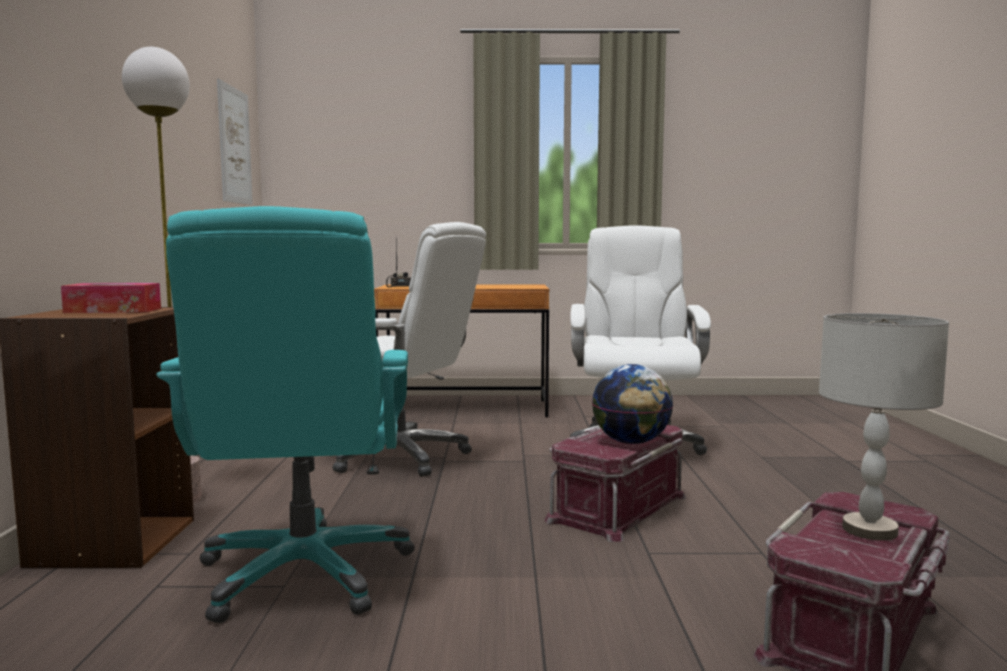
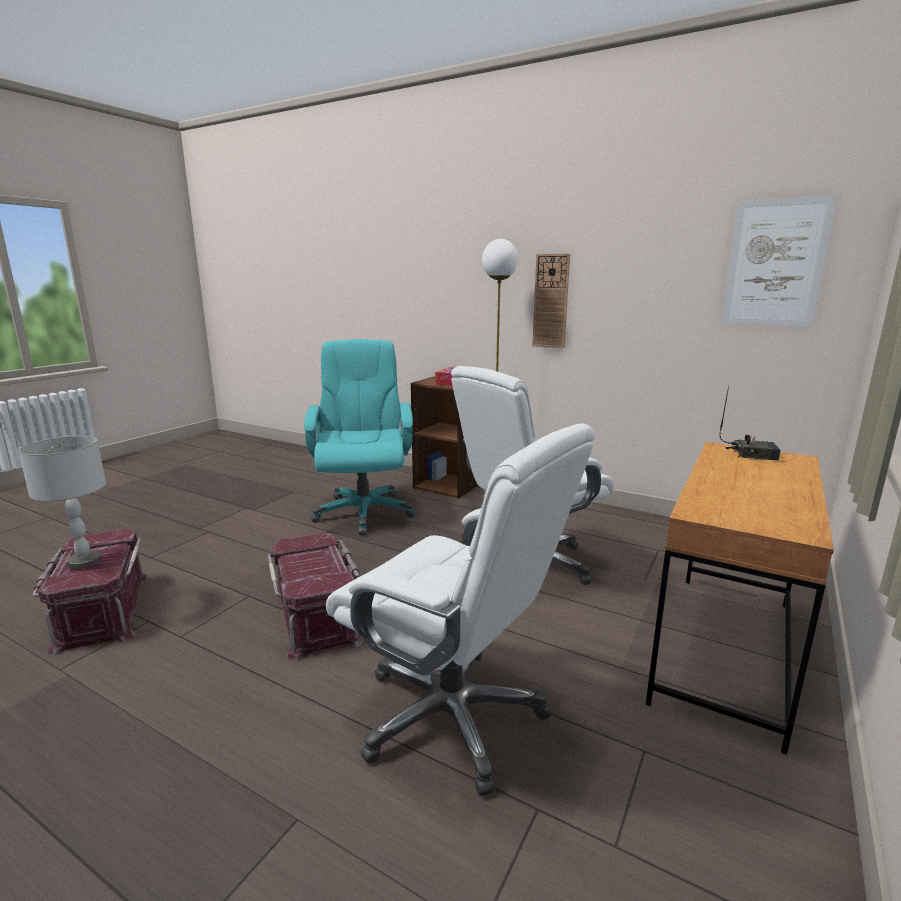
camera: 120 degrees right, 10 degrees up
(124, 161) = (551, 301): none -> wall clock
(304, 573) = (364, 512): turquoise office chair -> turquoise office chair turned 60 degrees clockwise
(631, 442) = (298, 564): globe -> none

